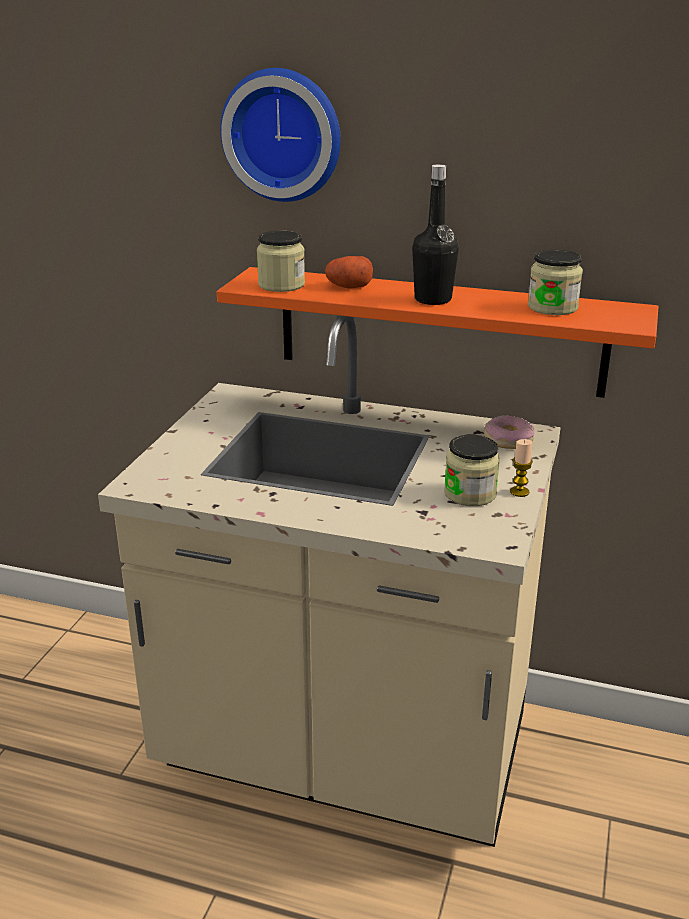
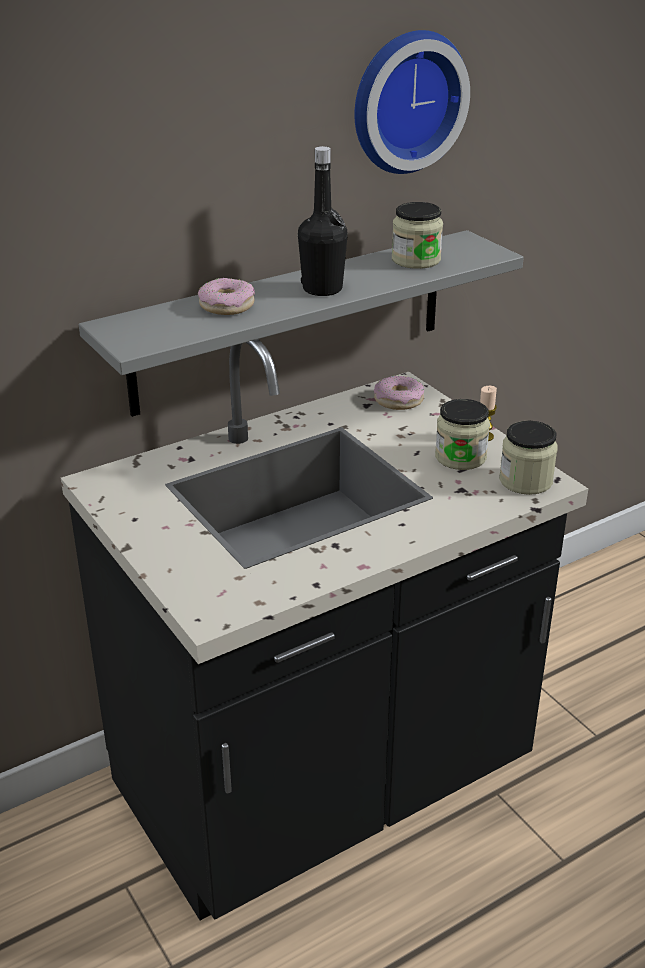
camera: 50 degrees left, 5 degrees up
(281, 285) = (166, 329): jar -> jar (525, 481)
(284, 134) = (108, 151): wall clock -> wall clock (404, 101)
(344, 753) = (322, 784): beige counter -> black counter
(348, 286) = (227, 305): potato -> donut
(440, 331) = (291, 321): orange shelf -> grey shelf

